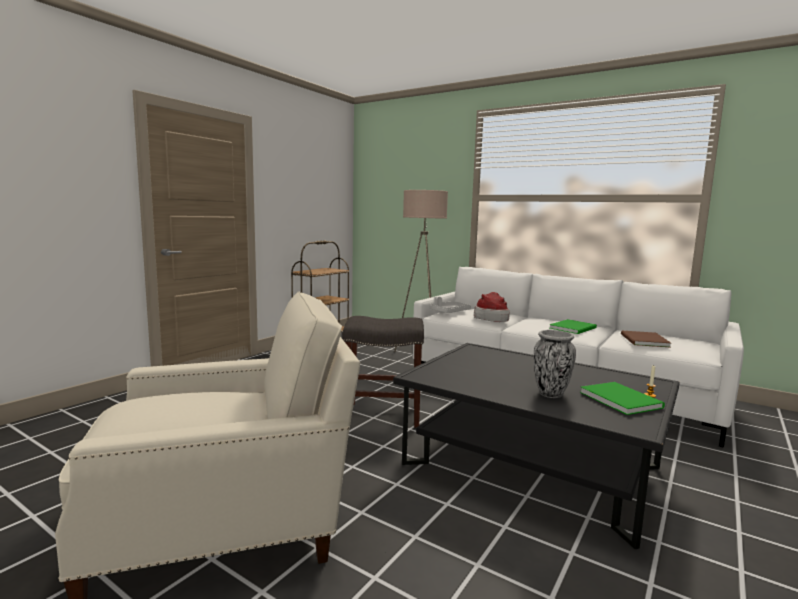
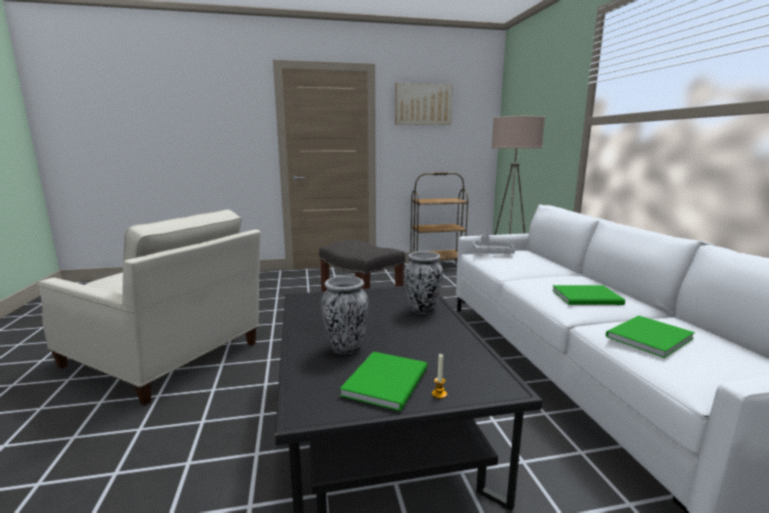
camera: 45 degrees right, 5 degrees up
(295, 168) = (423, 104): none -> picture
(492, 318) = (519, 266): hat -> none
(515, 359) = (423, 310): none -> vase
(643, 341) = (646, 337): brown book -> green book

